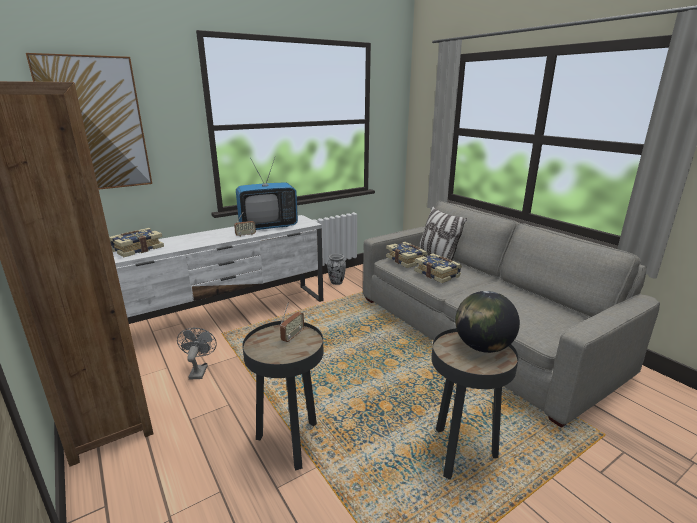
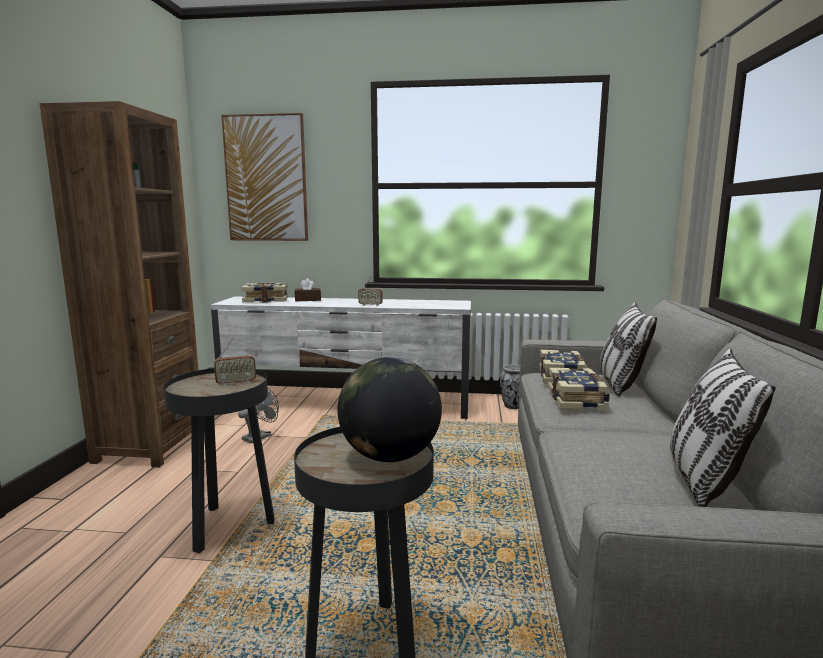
camera: 40 degrees right, 10 degrees down
(177, 240) = (308, 300): none -> brown tissue box
(268, 226) = (410, 303): television -> none
(542, 303) = (703, 481): none -> pillow

